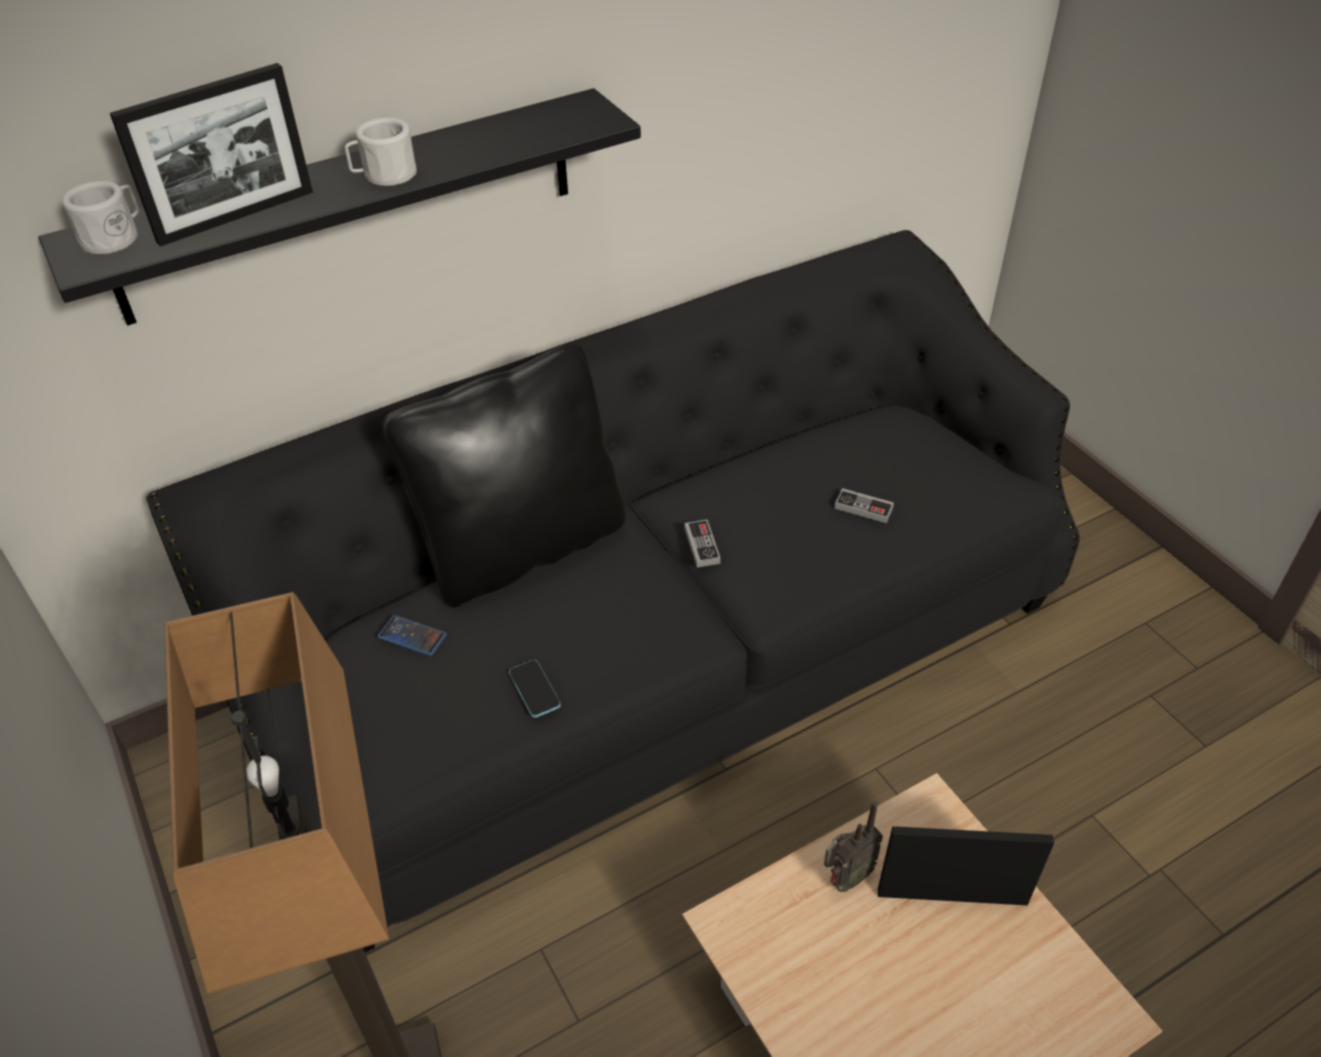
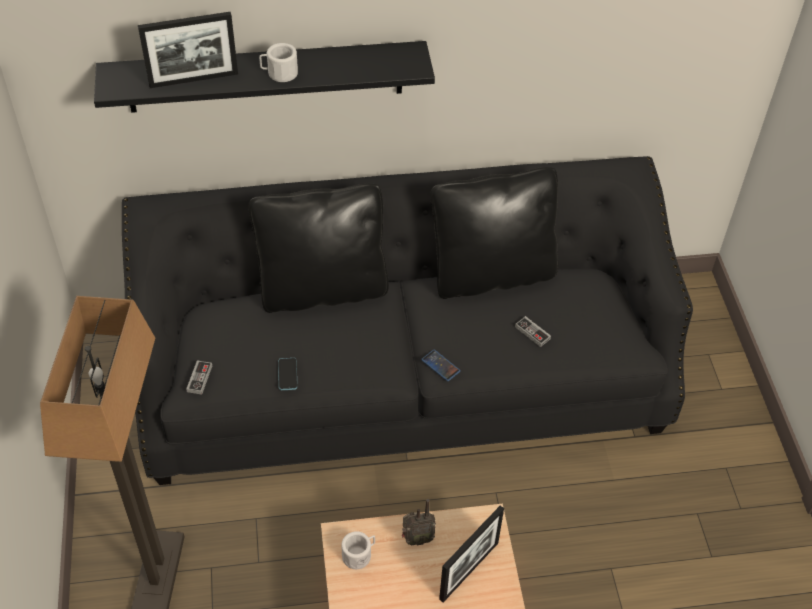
camera: 20 degrees right, 5 degrees up
(115, 237) = (131, 75): white mug -> white mug (359, 554)
(412, 636) = (238, 321): phone -> phone (440, 365)
(702, 545) = (424, 323): game controller -> game controller (199, 378)
(757, 451) = (491, 274): none -> black pillow
(952, 897) = (469, 571): picture frame -> picture frame turned 105 degrees clockwise

